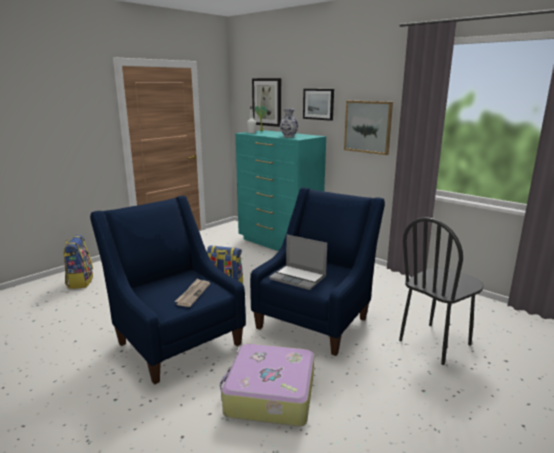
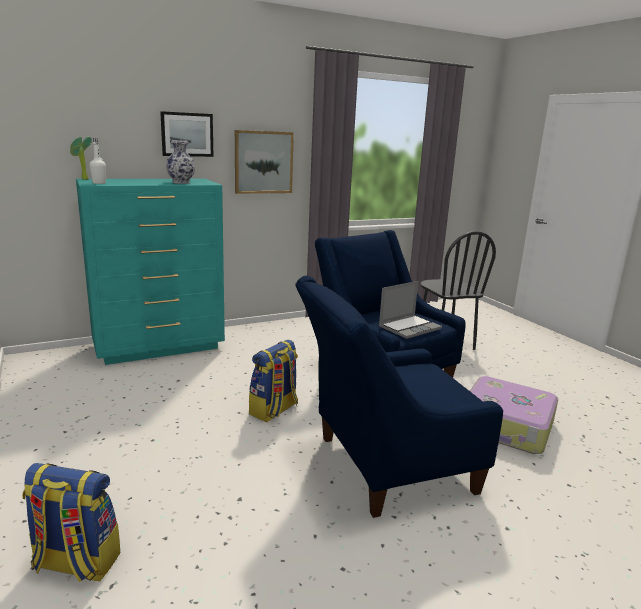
camera: 70 degrees left, 0 degrees up
(193, 294) = (427, 380): newspaper -> none
(267, 102) = (78, 130): picture -> none

